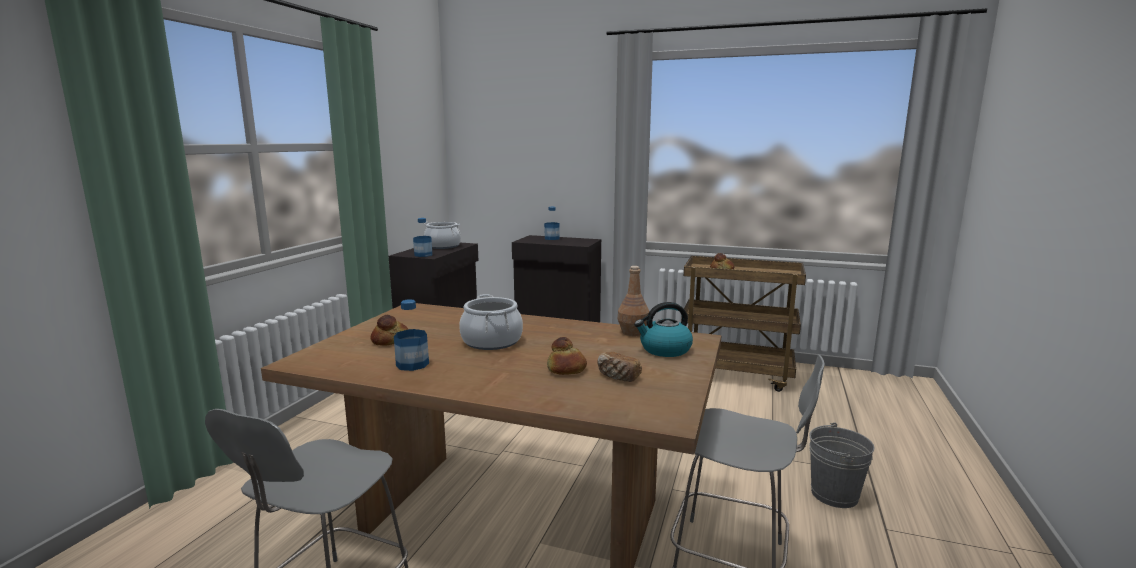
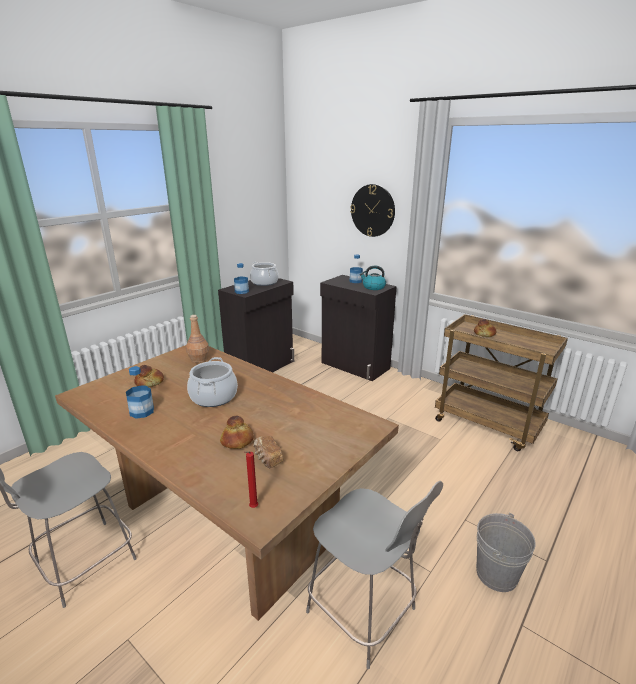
camera: 20 degrees right, 10 degrees up
(564, 156) = (372, 210): none -> wall clock
(633, 332) = (326, 407): brown bottle -> brown bottle (198, 359)
(649, 413) = (252, 508): none -> red candle
(664, 350) = (332, 434): kettle -> kettle (373, 287)

